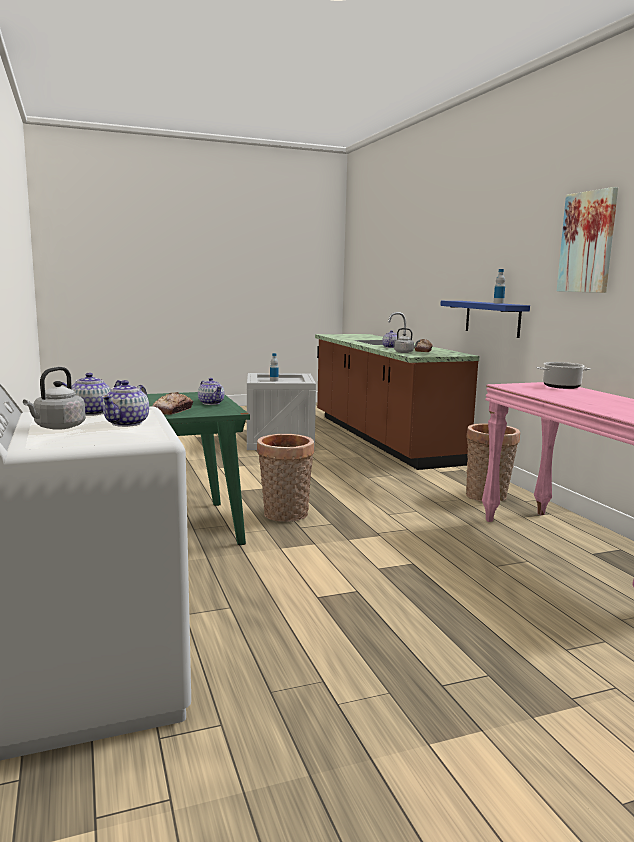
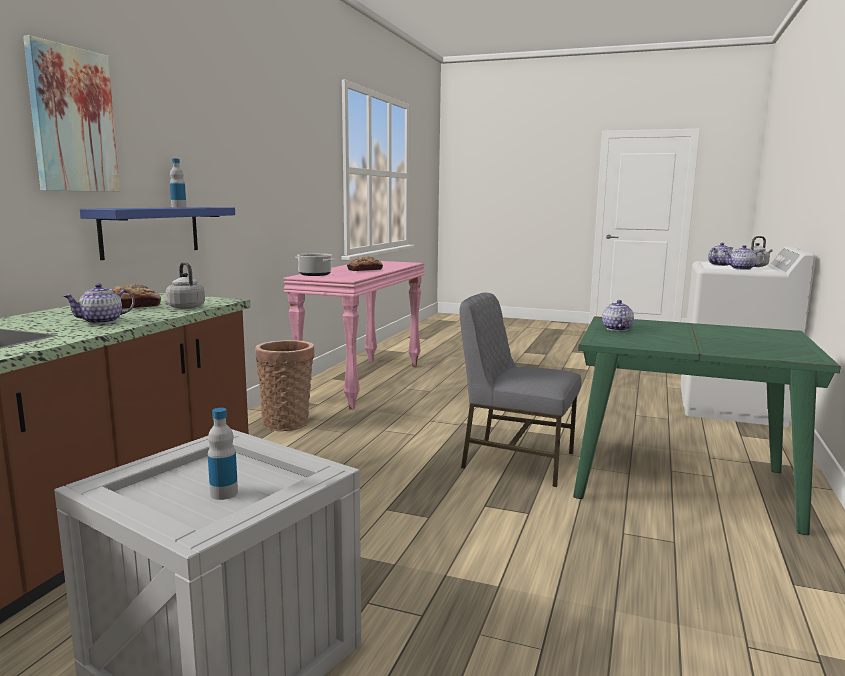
camera: 140 degrees left, 0 degrees up
(173, 410) = (667, 327): bread -> bread (365, 270)
(285, 516) = (516, 460): basket -> grey chair
(587, 242) = (251, 140): picture -> picture (72, 120)

